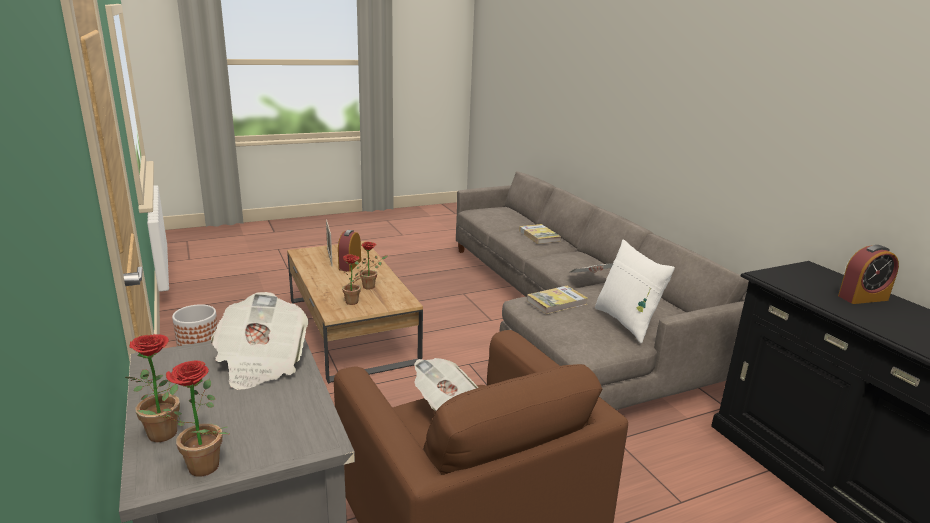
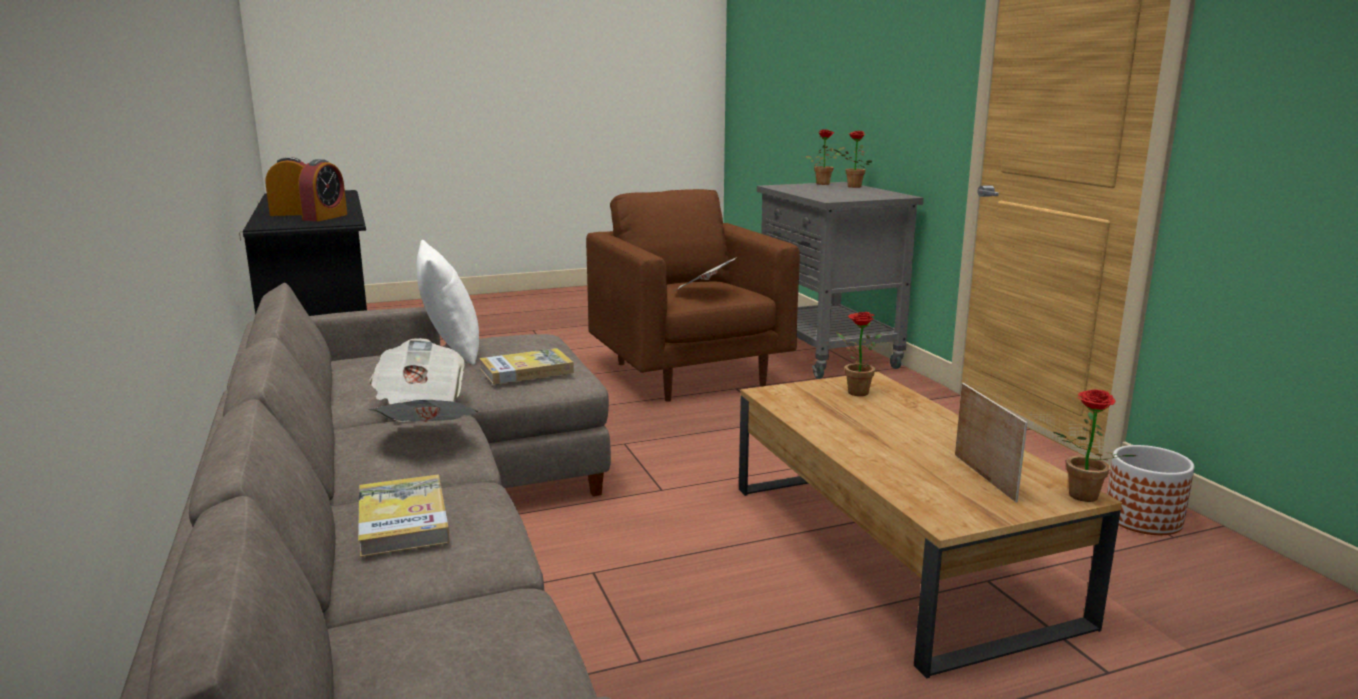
camera: 175 degrees left, 5 degrees down
(261, 362) = (832, 195): newspaper -> newspaper (429, 438)
(350, 265) = (917, 457): alarm clock -> alarm clock (325, 217)
(371, 286) = (842, 416): potted plant -> potted plant (1079, 497)

